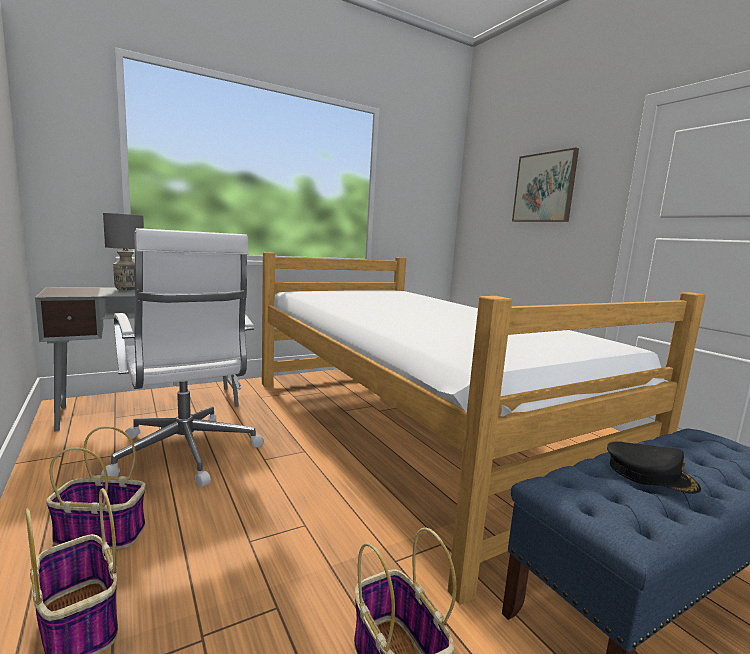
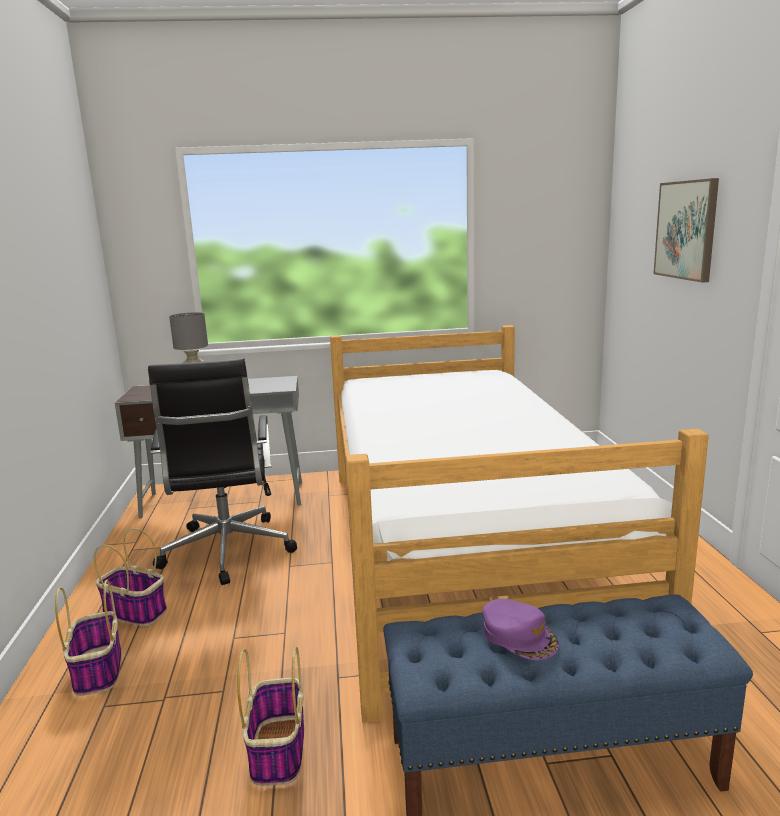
camera: 25 degrees right, 5 degrees up
(186, 454) = (227, 552): white office chair -> black office chair
(650, 474) = (519, 635): black cap -> purple cap

